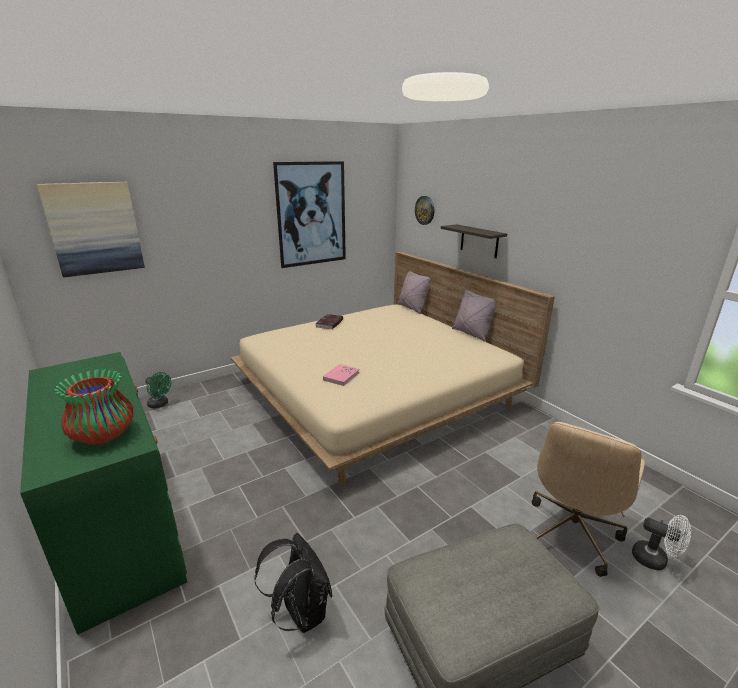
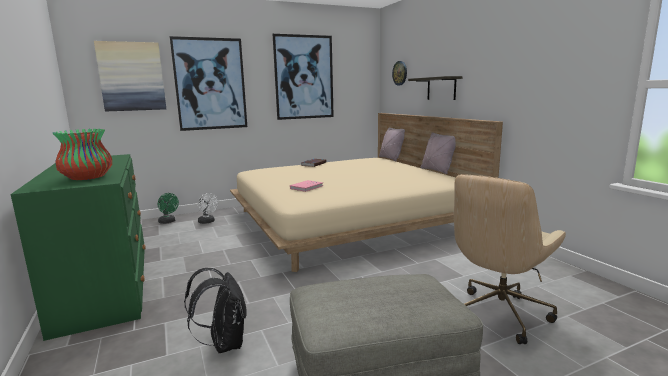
camera: 10 degrees right, 10 degrees down
(198, 231) = (210, 84): none -> picture
(655, 560) = (585, 338): white fan -> white fan (208, 222)

